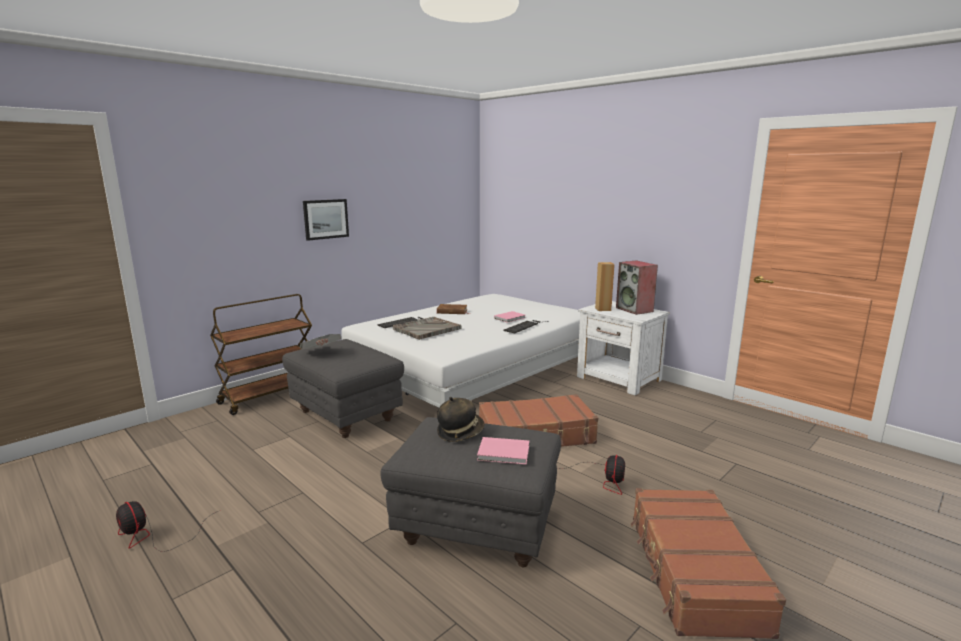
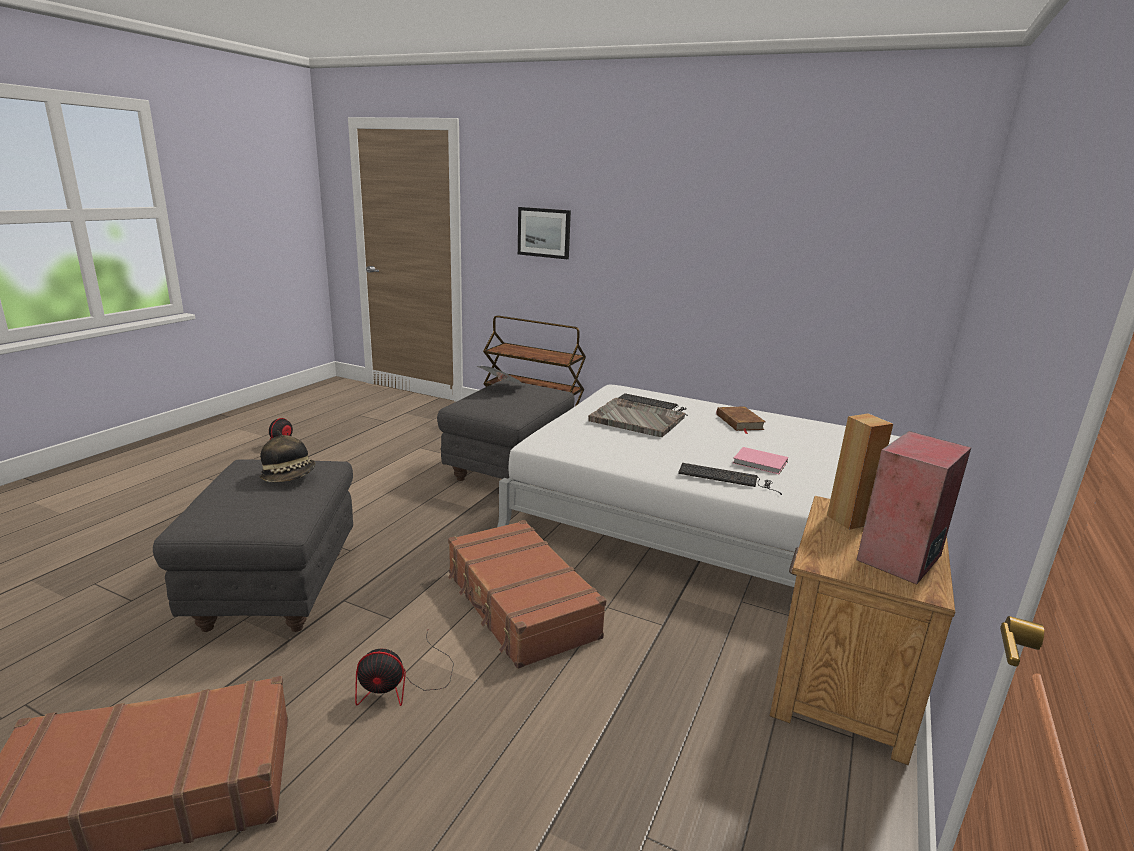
camera: 70 degrees right, 5 degrees up
(325, 219) = (646, 246): picture -> picture (544, 232)
(505, 453) = (231, 506): pink book -> none
(619, 379) = (840, 688): white nightstand -> brown nightstand

